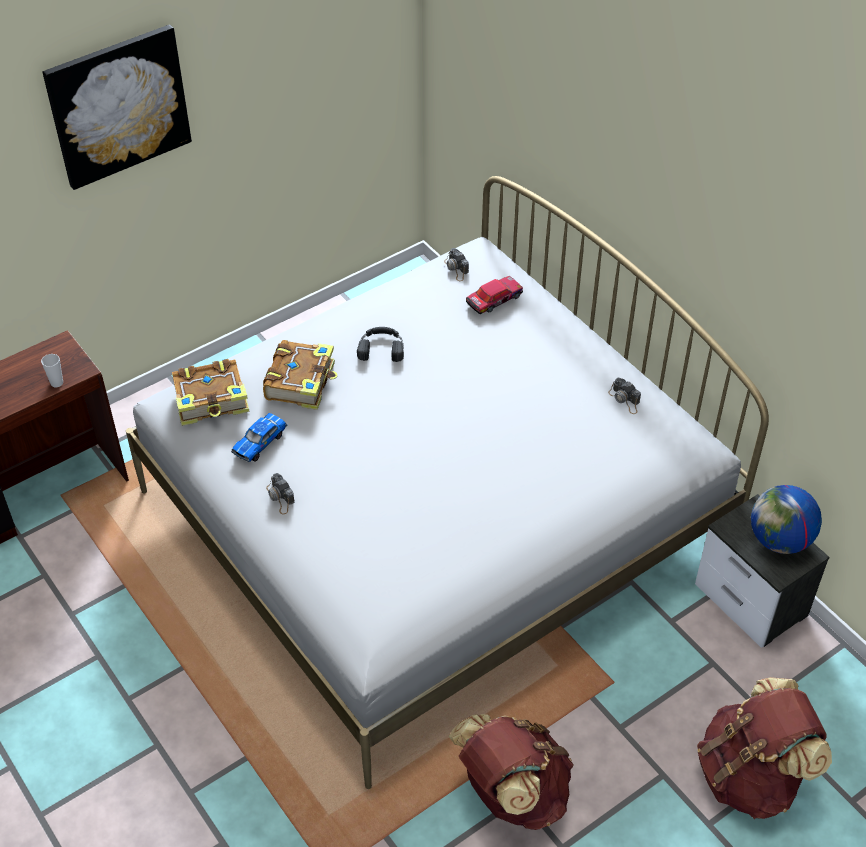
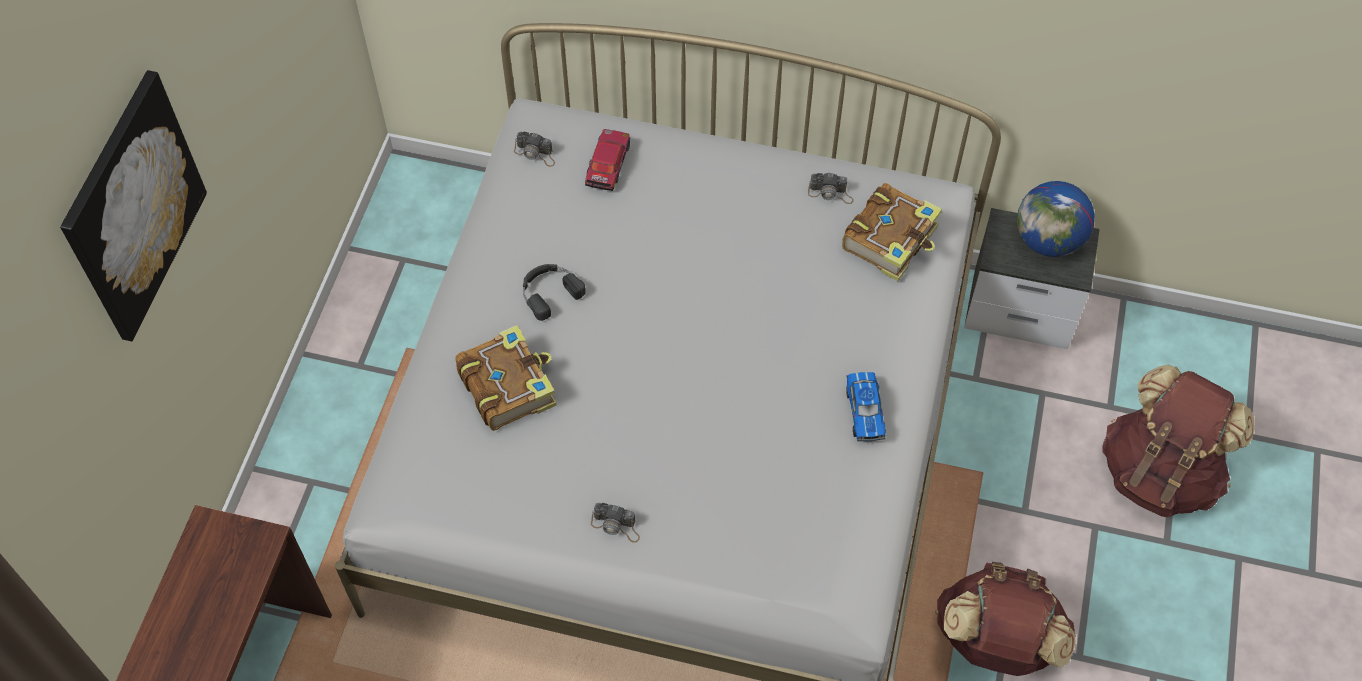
camera: 40 degrees left, 10 degrees up
(57, 383) = (252, 574): cup -> none
(212, 400) = (435, 472): book -> book (891, 239)
(260, 442) = (534, 482): toy car -> toy car (864, 411)

